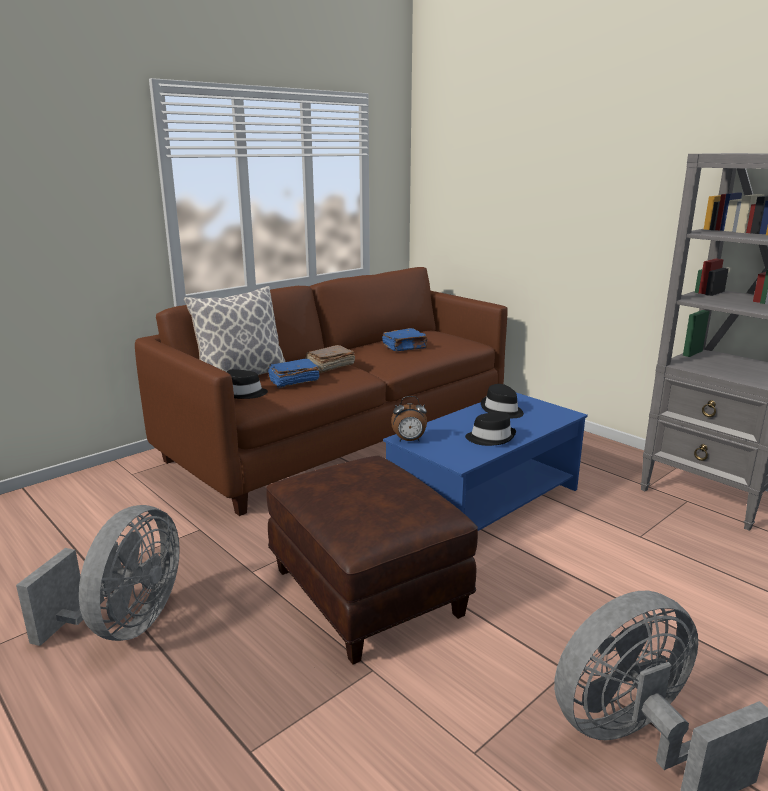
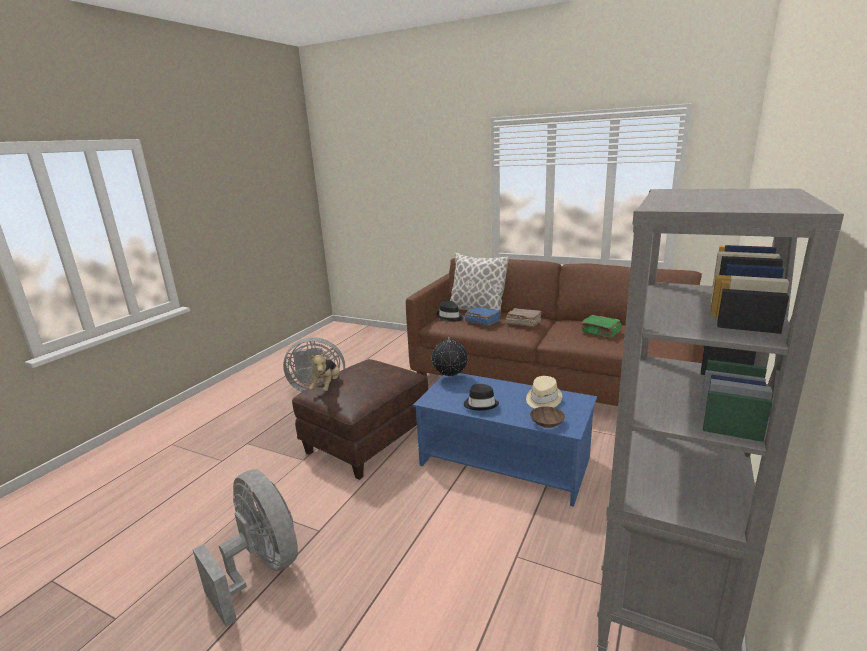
camera: 70 degrees right, 0 degrees up
(359, 523) = (327, 386): none -> plush toy
(405, 347) = (600, 333): blue book -> green book
(409, 440) = (450, 378): alarm clock -> globe
(501, 410) = (543, 399): black hat -> beige hat
(551, 419) = (547, 423): none -> brown bowl

